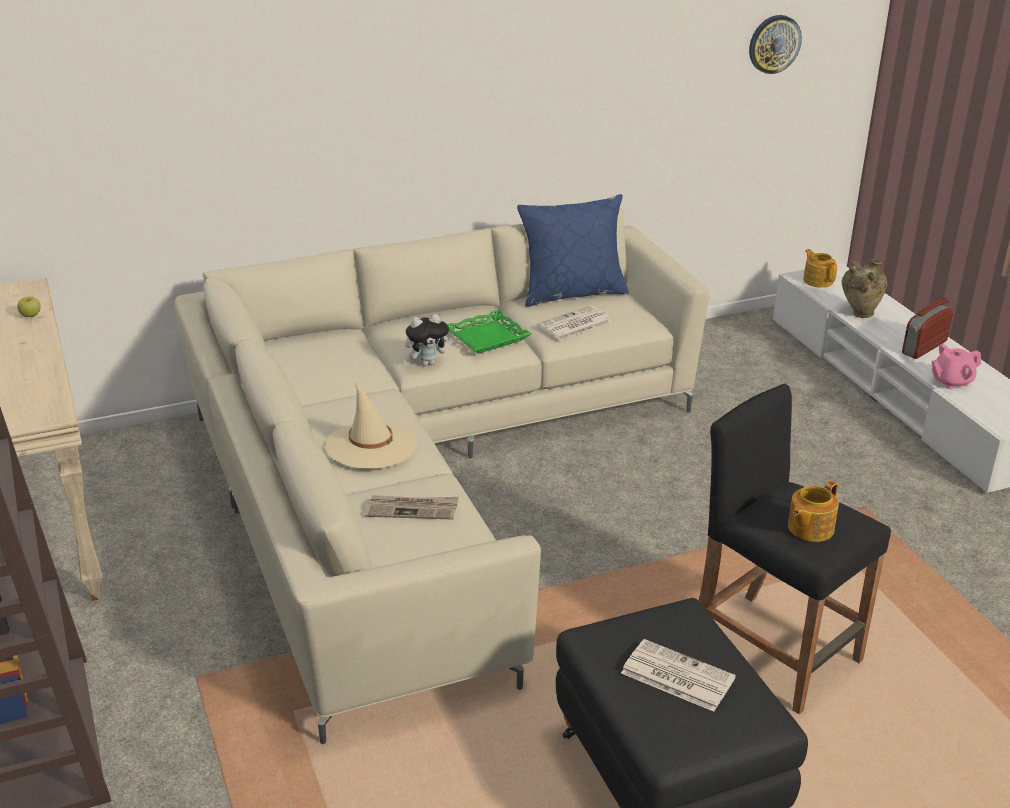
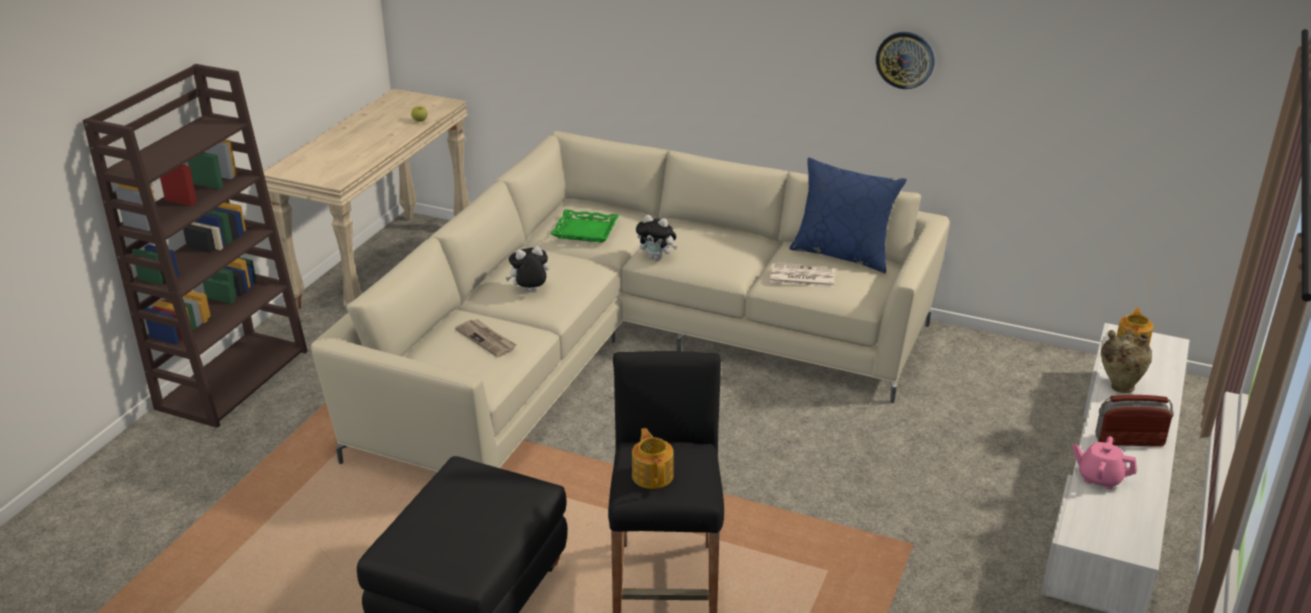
camera: 45 degrees right, 0 degrees up
(371, 446) = (529, 291): beige hat -> plush toy
(486, 337) = (723, 258): green tray -> green tray (585, 230)
(676, 676) = (458, 515): newspaper -> none
(774, 44) = (1135, 80): wall clock -> wall clock (905, 59)
(809, 528) = (652, 475): teapot -> teapot turned 75 degrees clockwise

